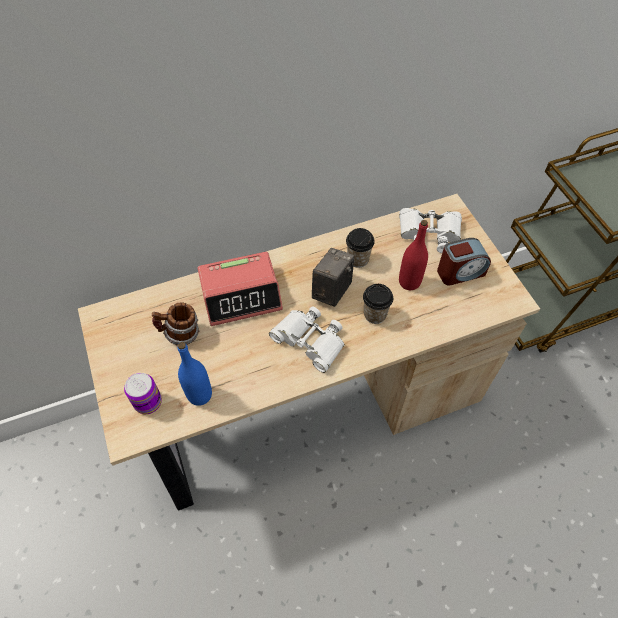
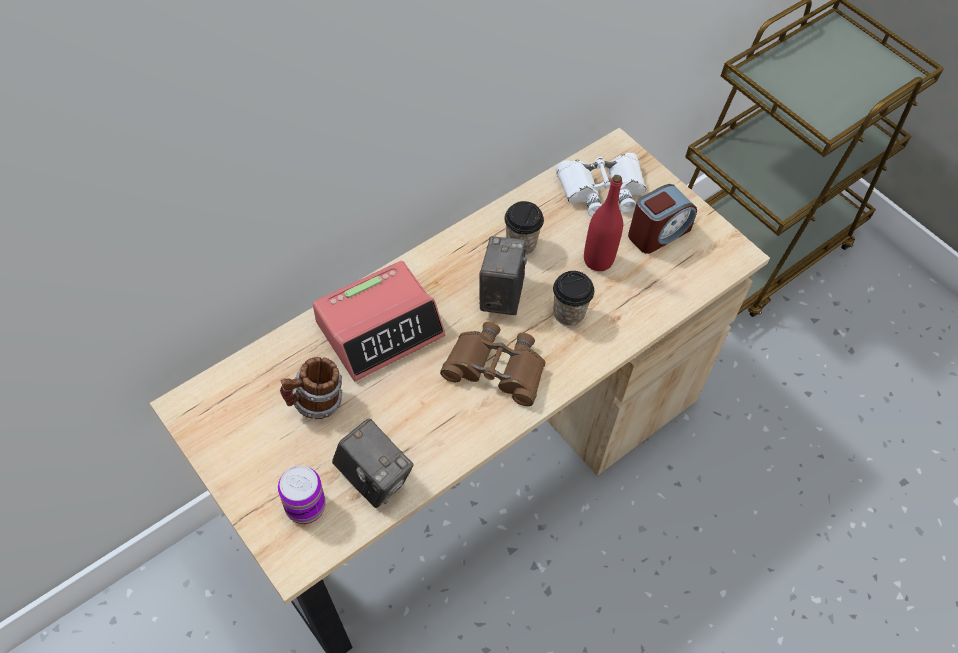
camera: 20 degrees left, 0 degrees up
(199, 395) = (374, 478): blue bottle -> camera
(309, 341) = (495, 369): white binoculars -> brown binoculars

